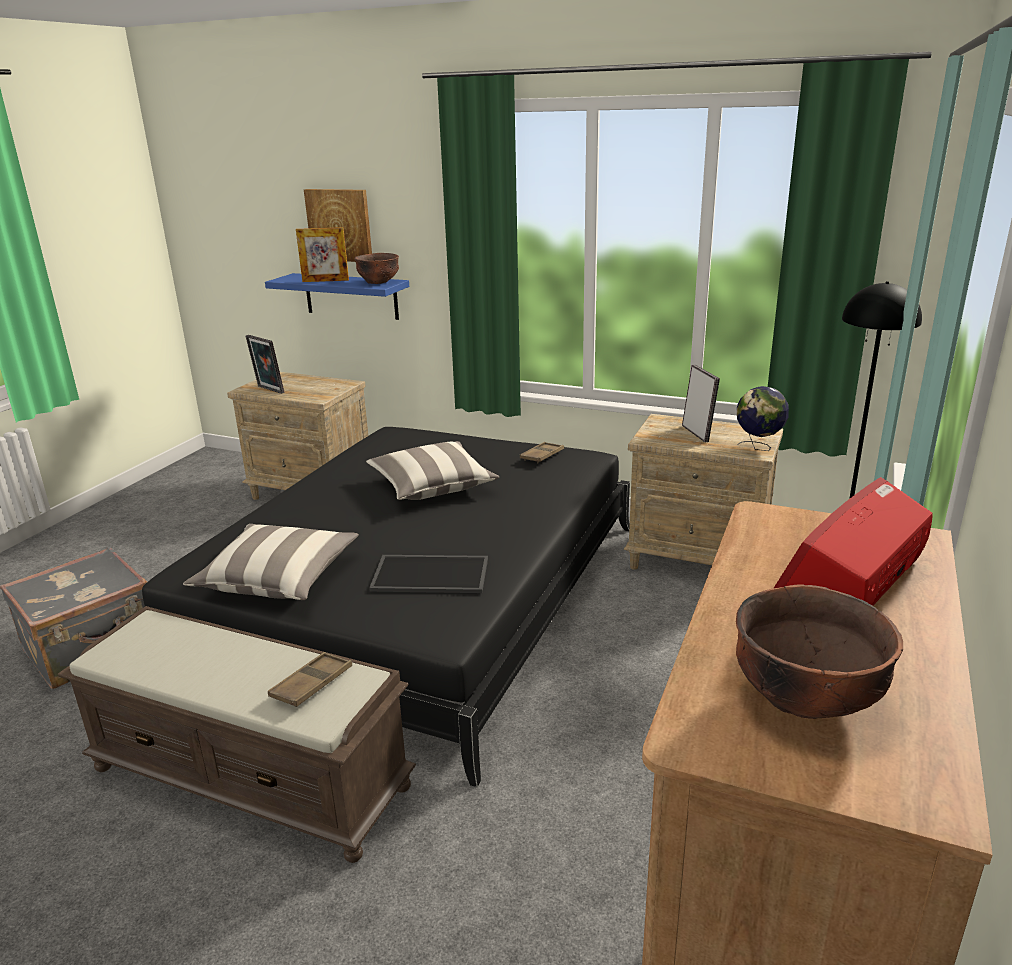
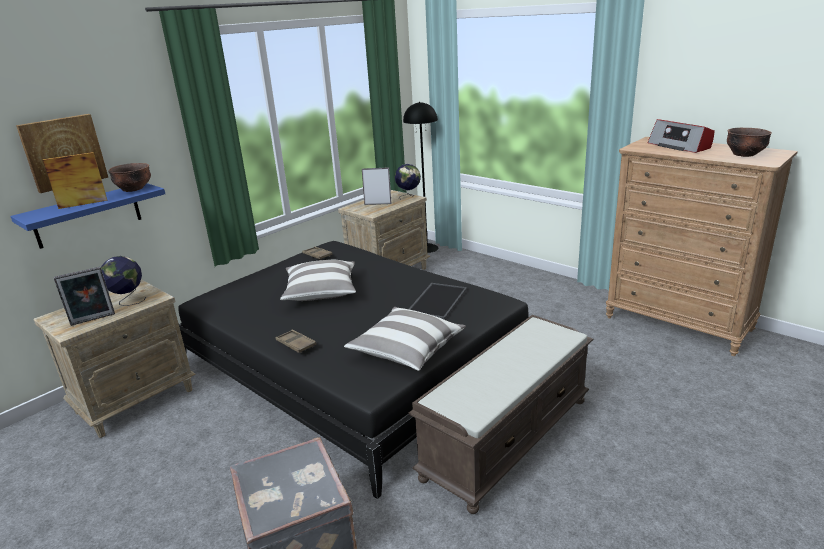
camera: 70 degrees left, 0 degrees up
(310, 390) = (128, 301): none -> globe
(312, 684) = (536, 337): brown tray -> brown tray (296, 344)
(325, 281) = (83, 204): picture frame -> picture frame turned 135 degrees counterclockwise

